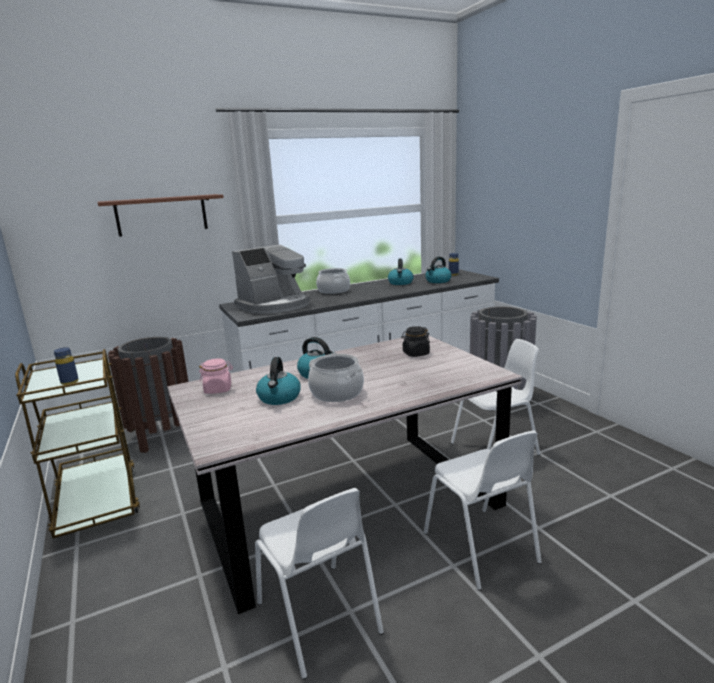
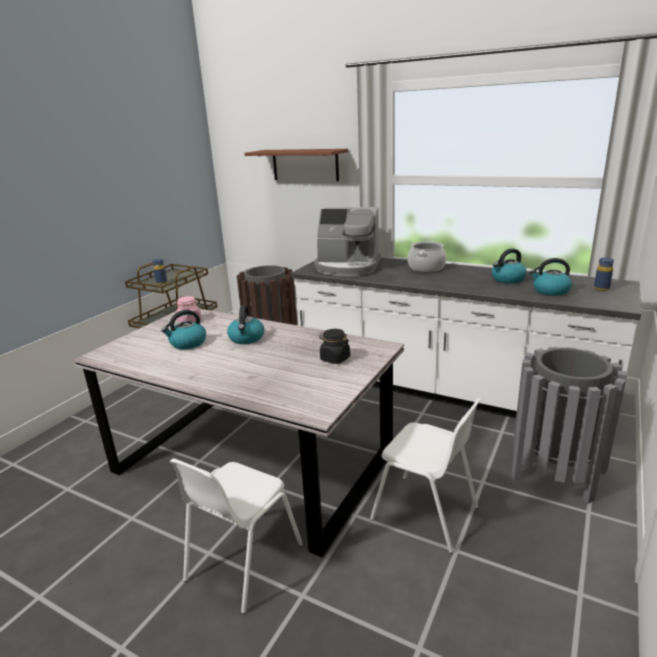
camera: 55 degrees right, 5 degrees up
(319, 618) = (119, 507): white chair -> none
(336, 393) = (210, 358): cooking pot -> none

